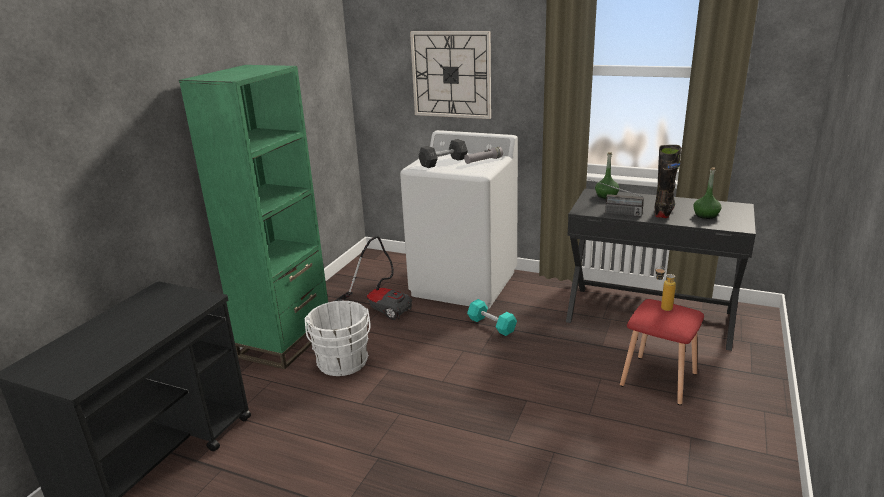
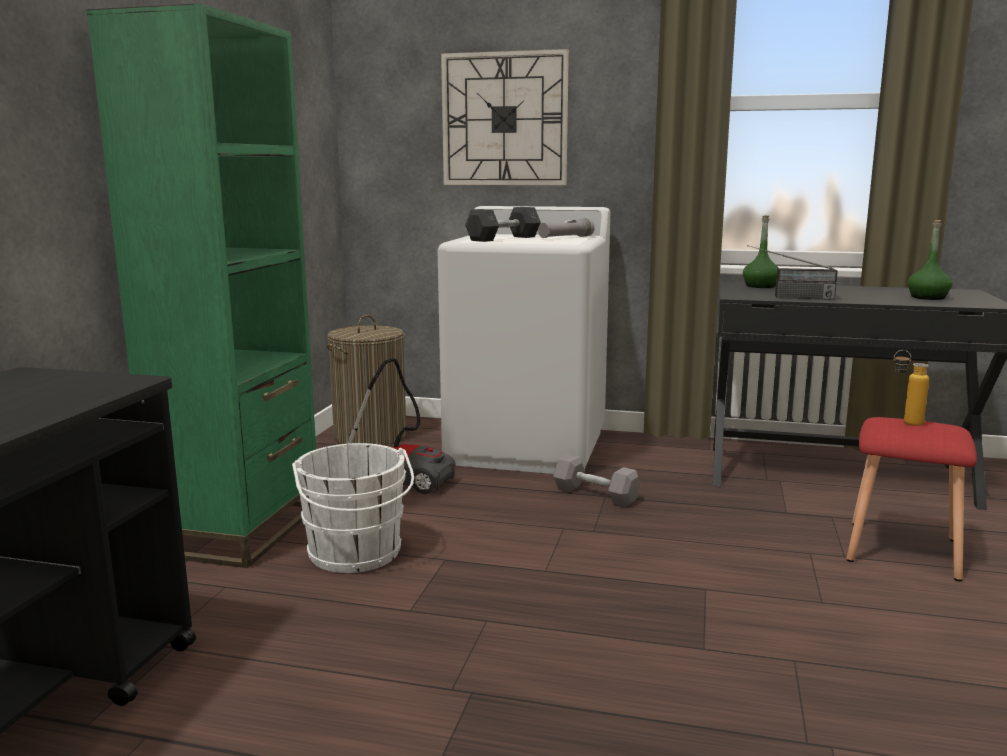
camera: 10 degrees left, 10 degrees down
(372, 270) = (370, 436): none -> laundry basket
(491, 325) = (595, 494): turquoise dumbbell -> grey dumbbell
(664, 211) = (862, 295): black boot -> none

